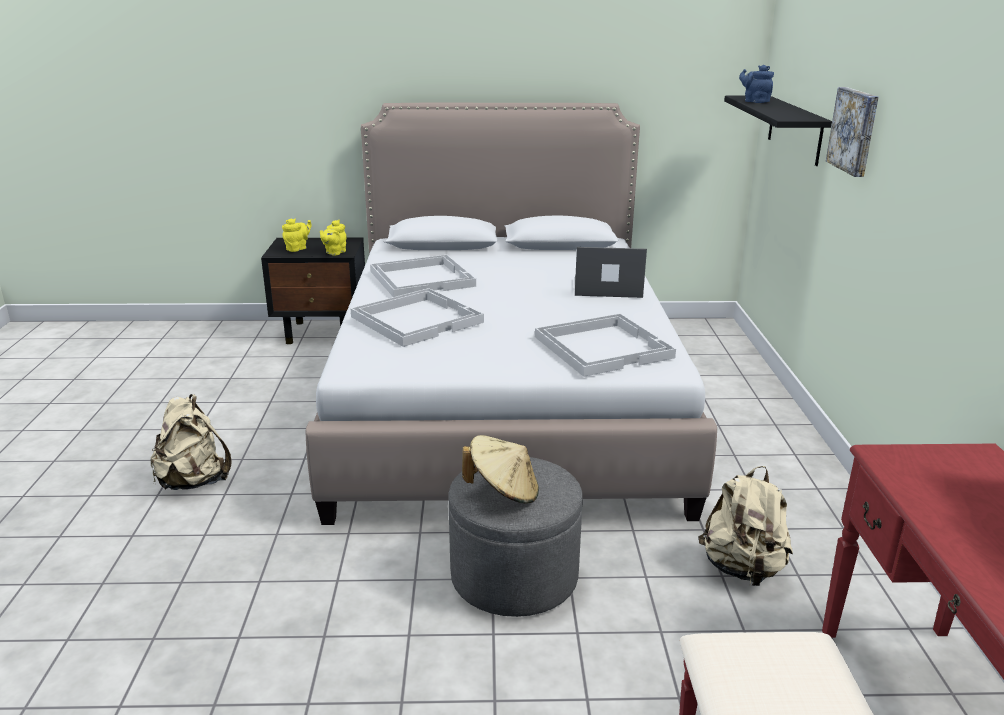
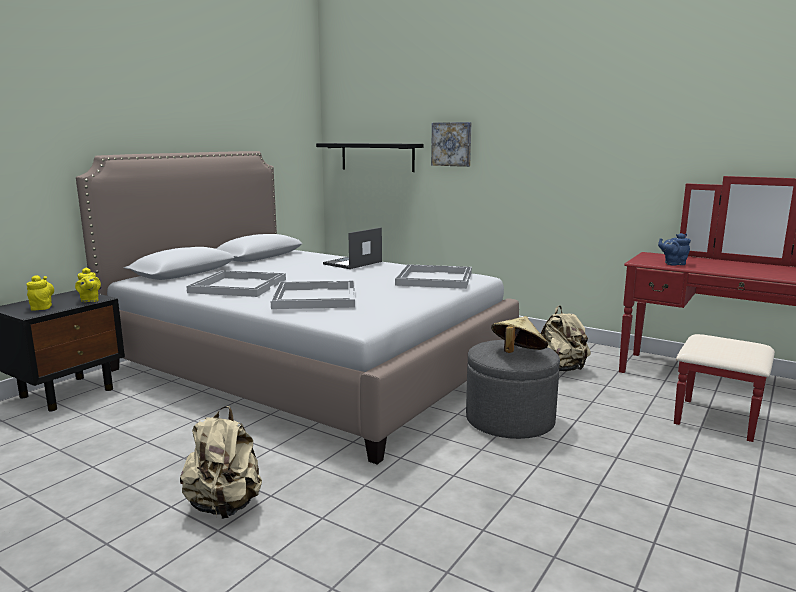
camera: 55 degrees left, 10 degrees down
(755, 101) = (347, 143): blue teapot -> blue teapot (673, 264)

